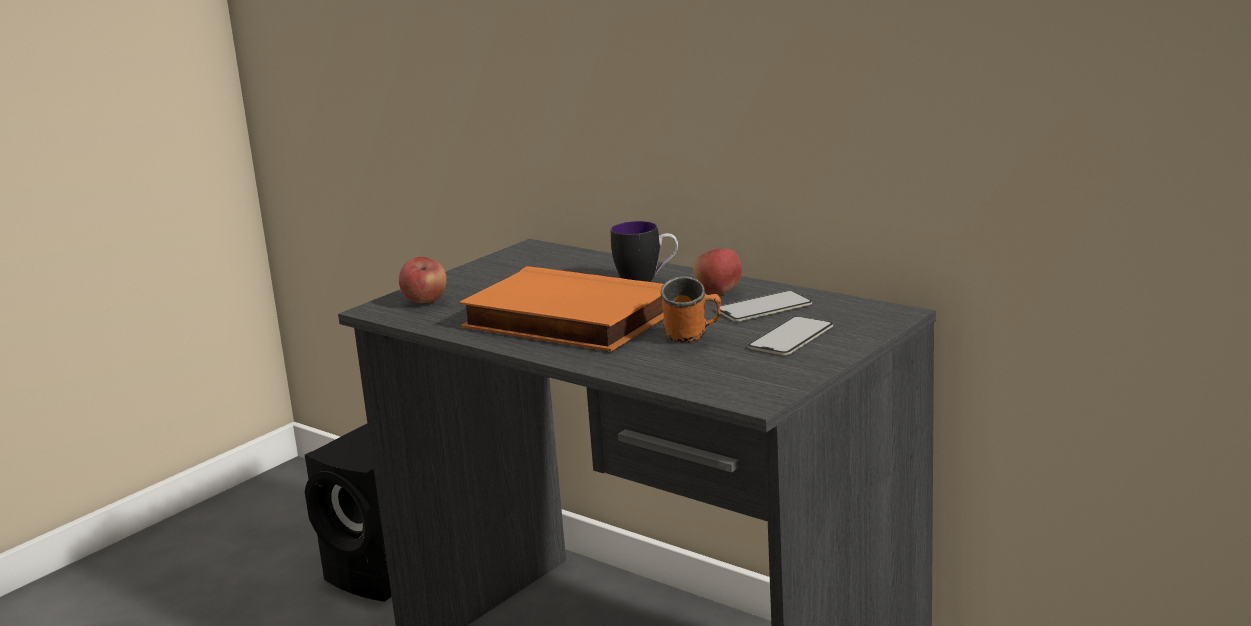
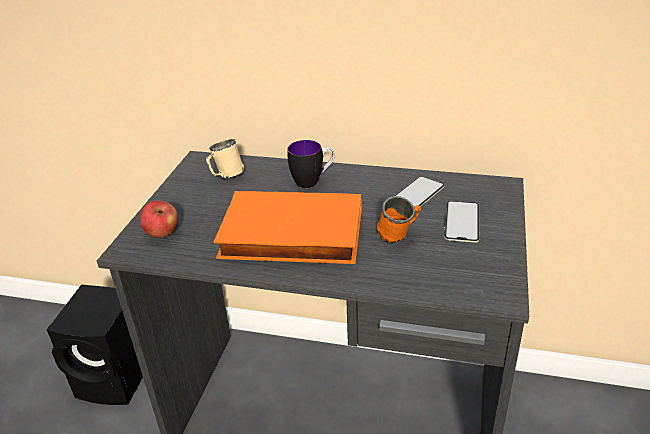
camera: 25 degrees left, 15 degrees up
(545, 265) = (226, 177): none -> beige mug
(718, 292) = (372, 184): apple -> none

